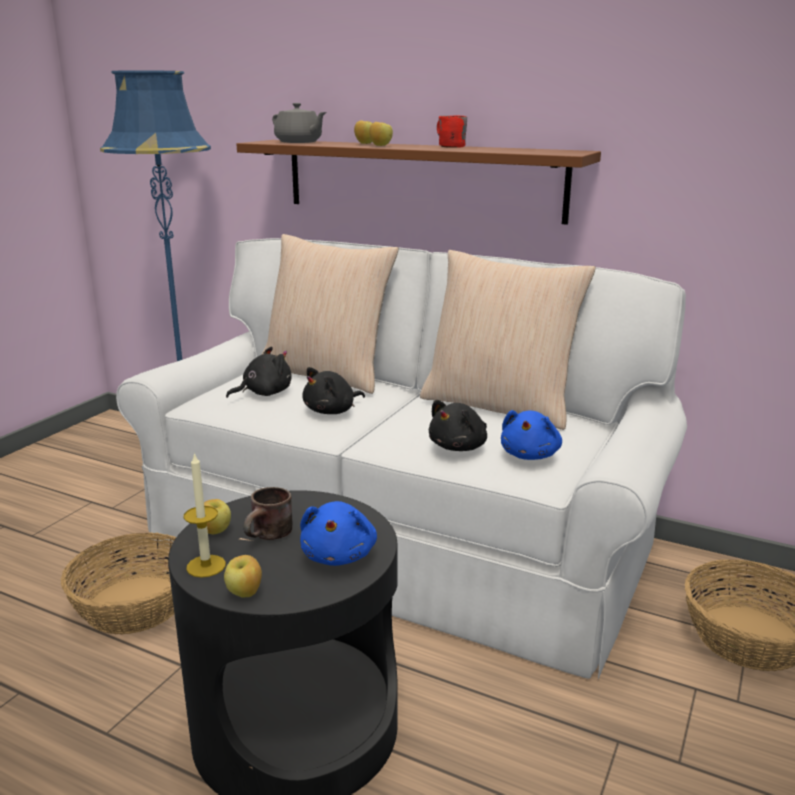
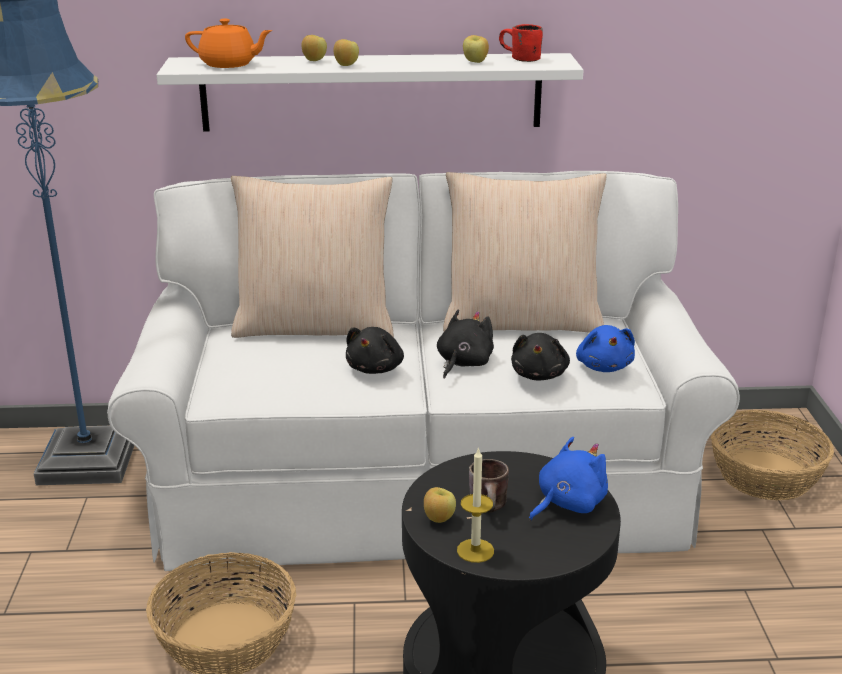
camera: 30 degrees left, 5 degrees up
(245, 593) = (539, 560): apple -> apple (475, 62)
(264, 393) = (283, 366): black plush toy -> black plush toy (463, 363)
(299, 142) = (229, 64): grey teapot -> orange teapot
(339, 555) = (567, 503): blue plush toy -> blue plush toy turned 105 degrees counterclockwise
(420, 179) = (371, 92): brown shelf -> white shelf
(447, 146) = (413, 59): red mug -> red mug (519, 59)

